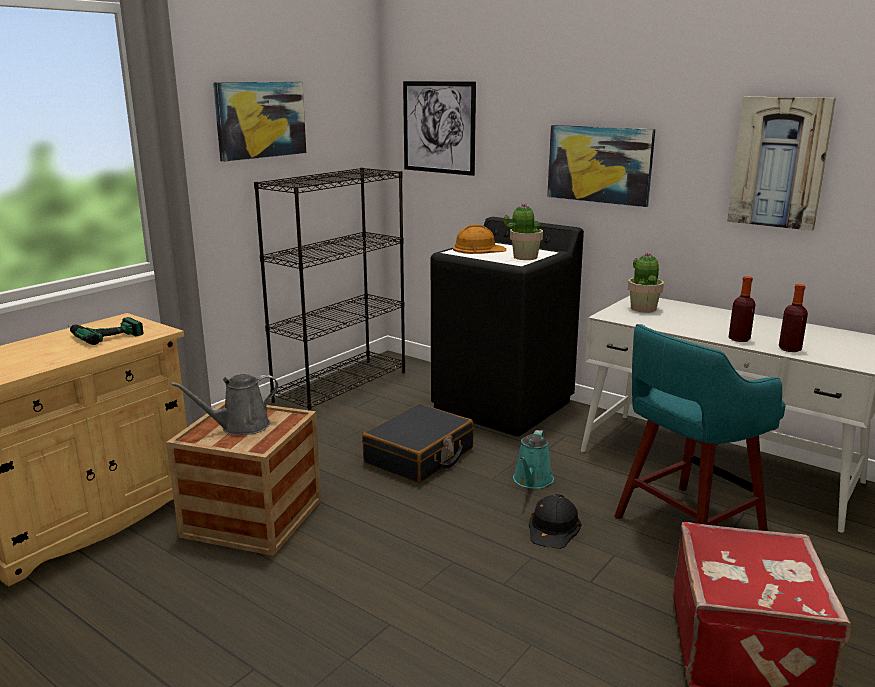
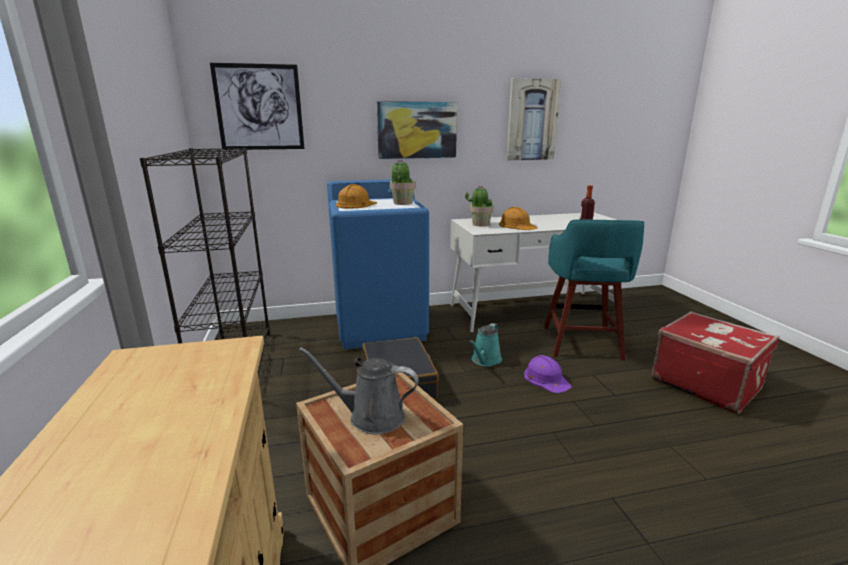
camera: 50 degrees left, 0 degrees up
(102, 334) = (161, 383): power drill -> none
(240, 427) = (371, 416): grey watering can -> grey watering can turned 90 degrees clockwise
(260, 120) = (123, 82): picture -> none
(503, 406) = (381, 327): black washing machine -> blue washing machine
(532, 481) = (485, 360): turquoise watering can -> turquoise watering can turned 60 degrees clockwise
(553, 527) = (546, 379): black hard hat -> purple hard hat
(683, 322) = (517, 225): none -> orange hard hat
(739, 339) = (558, 226): bottle -> none

